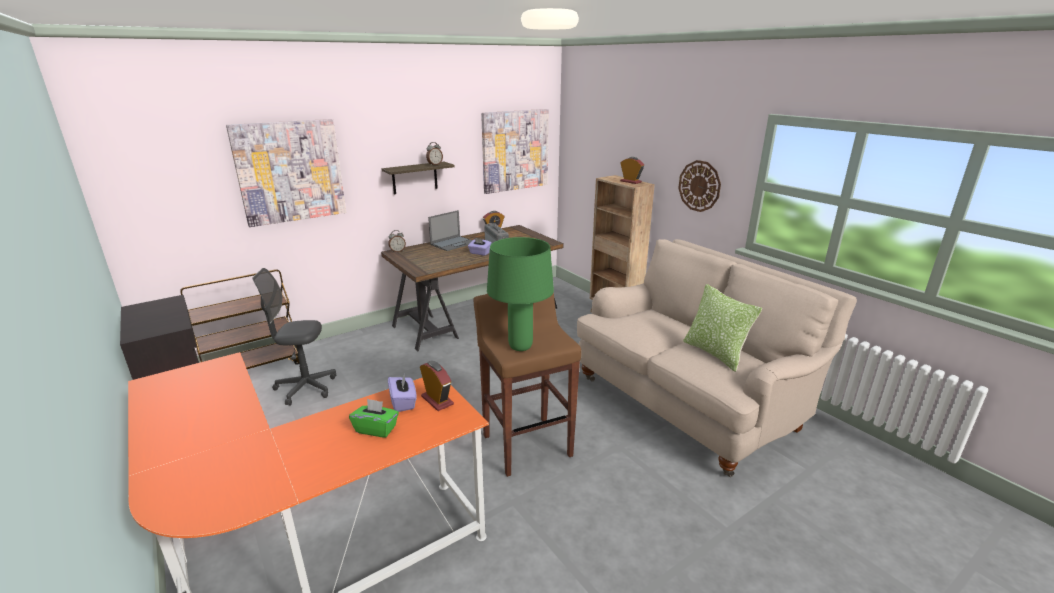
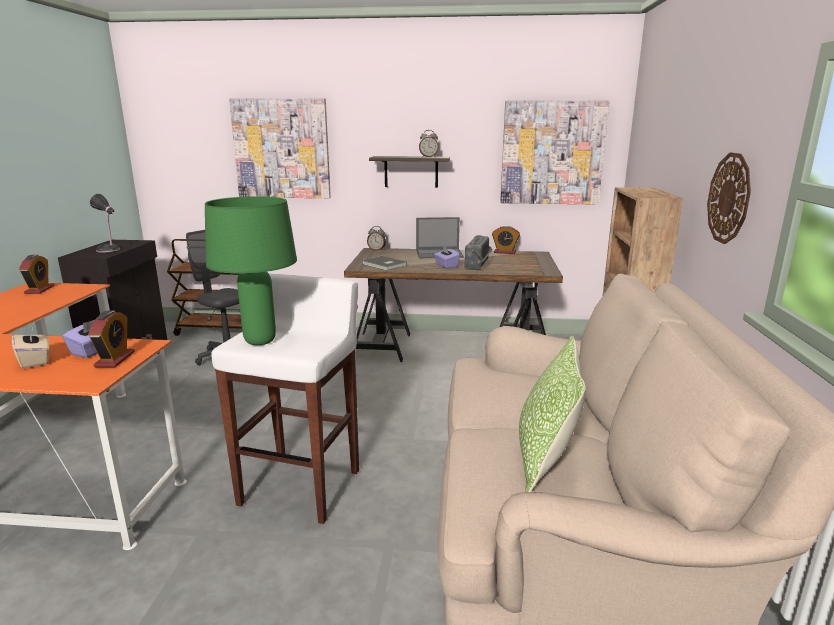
camera: 40 degrees right, 5 degrees down
(163, 319) = (109, 250): none -> table lamp
(376, 429) = (35, 361): green tissue box -> beige tissue box
(434, 263) = (383, 265): none -> grey book
(526, 444) = (301, 486): brown stool -> white stool
(630, 181) = (652, 193): alarm clock -> alarm clock (39, 290)

